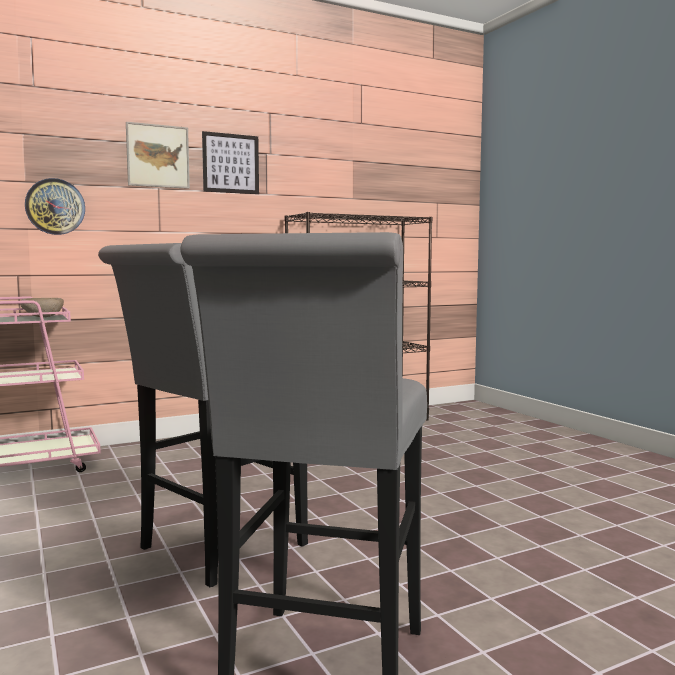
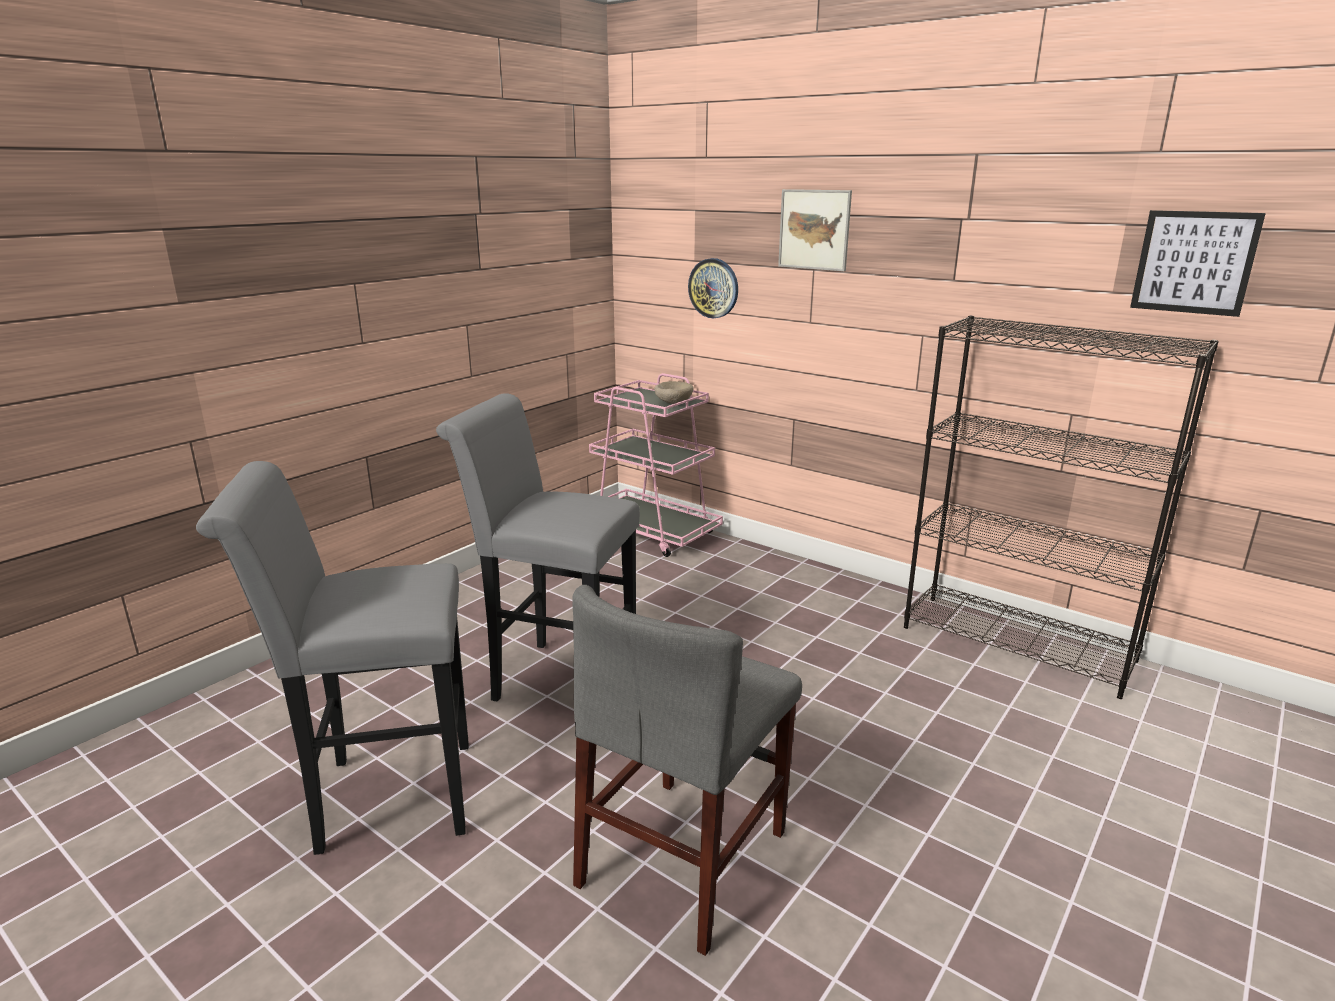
camera: 65 degrees right, 15 degrees up
(230, 163) = (903, 236): picture -> picture (1194, 262)
(499, 543) = (683, 858): none -> grey chair

